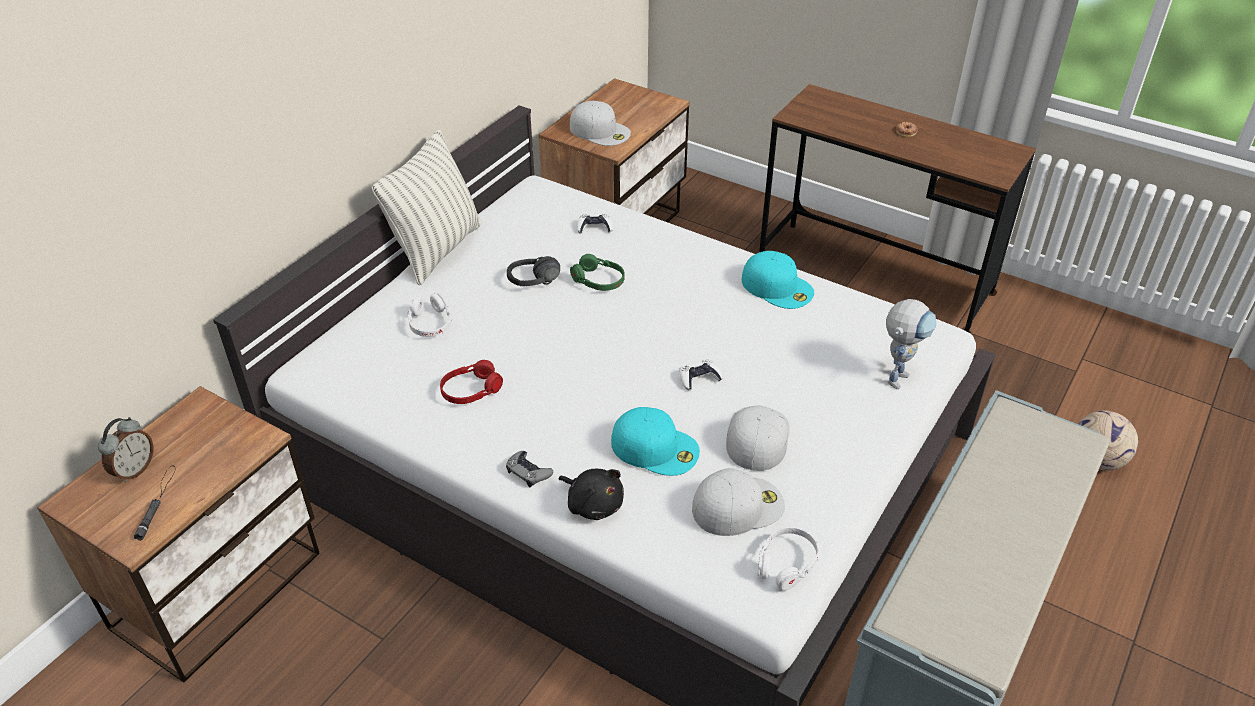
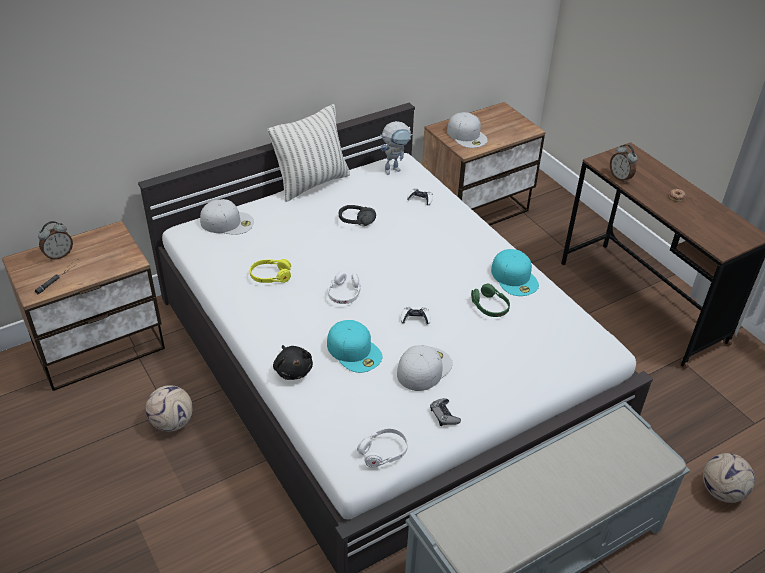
camera: 25 degrees right, 0 degrees up
(400, 652) = (172, 423): none -> football
(430, 323) = (275, 227): white headphones -> white headphones (344, 293)
(471, 390) = (270, 276): red headphones -> yellow headphones
(528, 472) = (269, 336): grey game controller -> grey game controller (444, 415)
(598, 281) = (397, 234): green headphones -> green headphones (489, 306)
(738, 506) = (379, 405): white cap -> white cap (227, 222)
(830, 128) = (620, 177): none -> alarm clock
(898, 374) = (554, 364): toy robot -> toy robot (395, 169)

